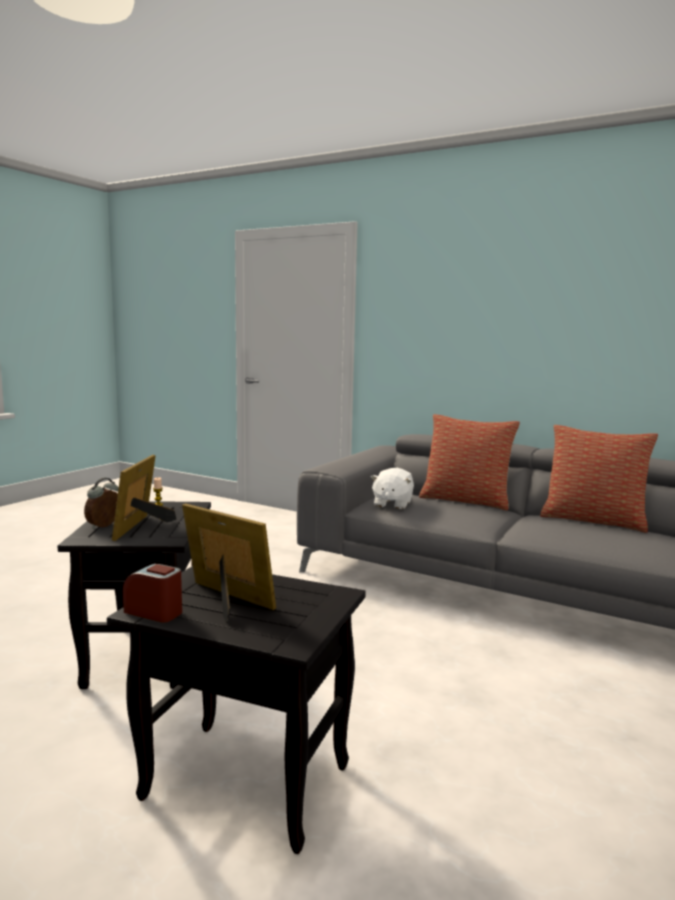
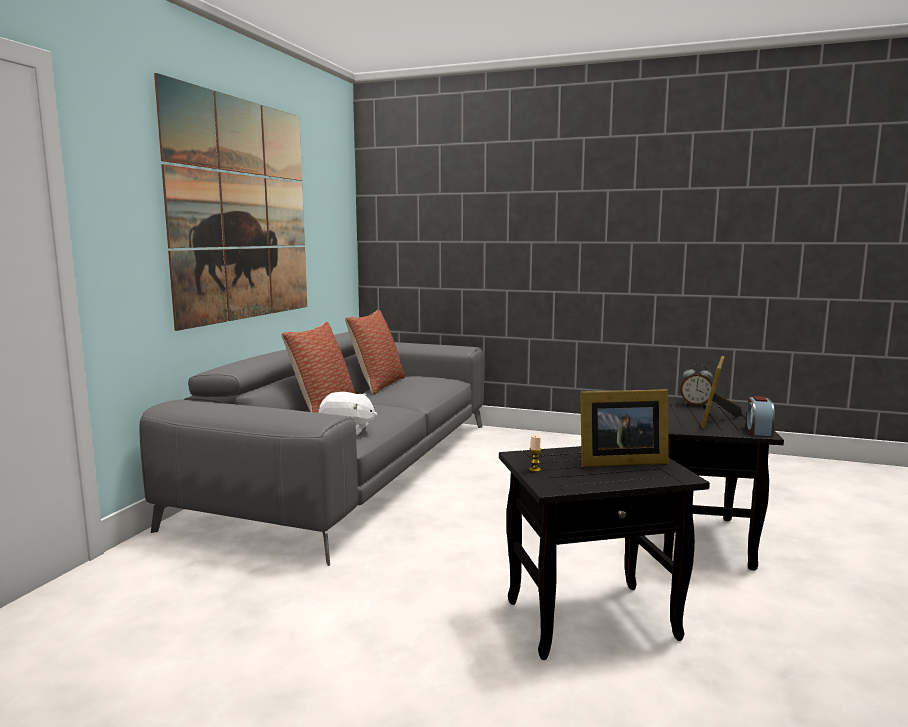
camera: 100 degrees left, 0 degrees up
(105, 526) = (635, 476): alarm clock -> alarm clock (695, 404)
(520, 307) = (242, 210): none -> picture

